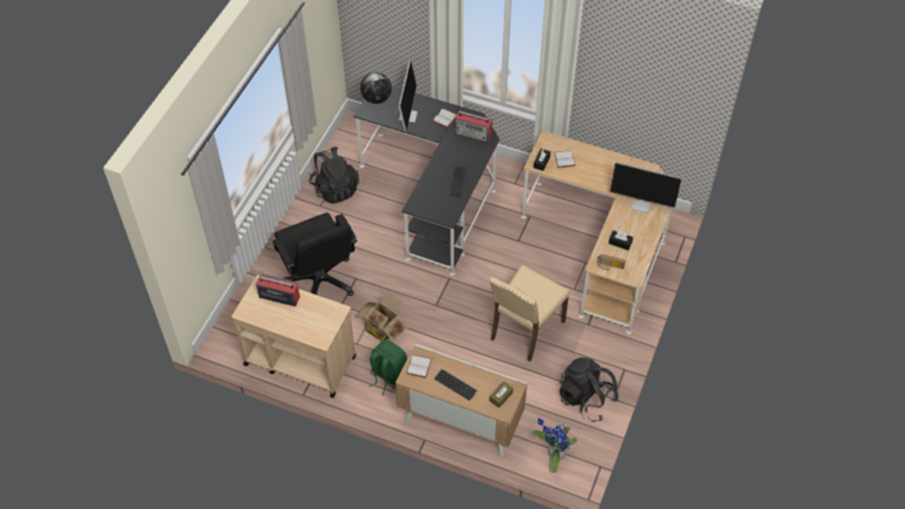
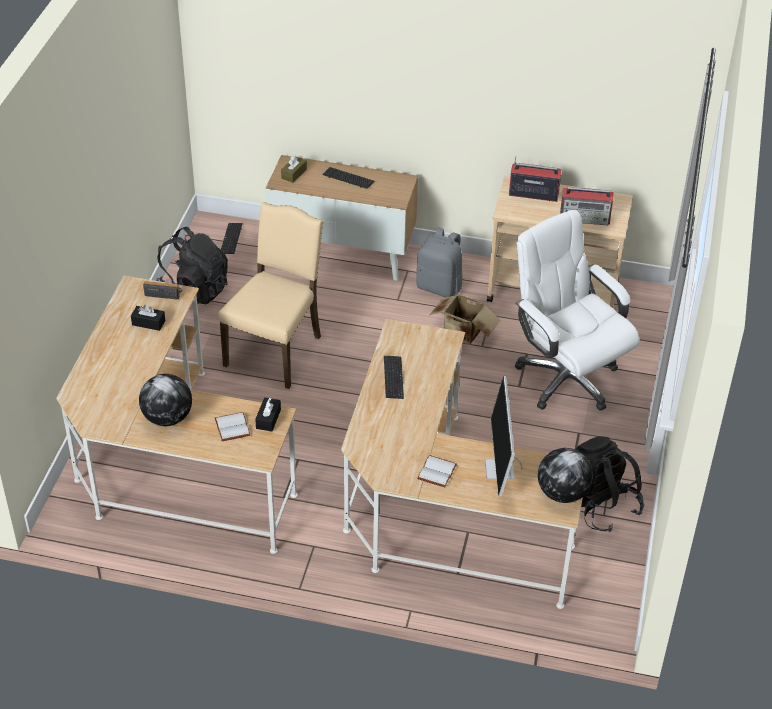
camera: 170 degrees right, 10 degrees down
(320, 281) = (566, 378): black office chair -> white office chair
(388, 377) = (439, 287): green backpack -> grey backpack
(419, 367) = (393, 190): white book -> none
(435, 194) = (438, 513): black desk -> beige desk
(473, 133) = (384, 452): radio -> radio (533, 193)
(554, 453) = (231, 239): potted plant -> keyboard
(604, 170) = (168, 418): none -> globe
(642, 204) = (112, 375): monitor -> none

